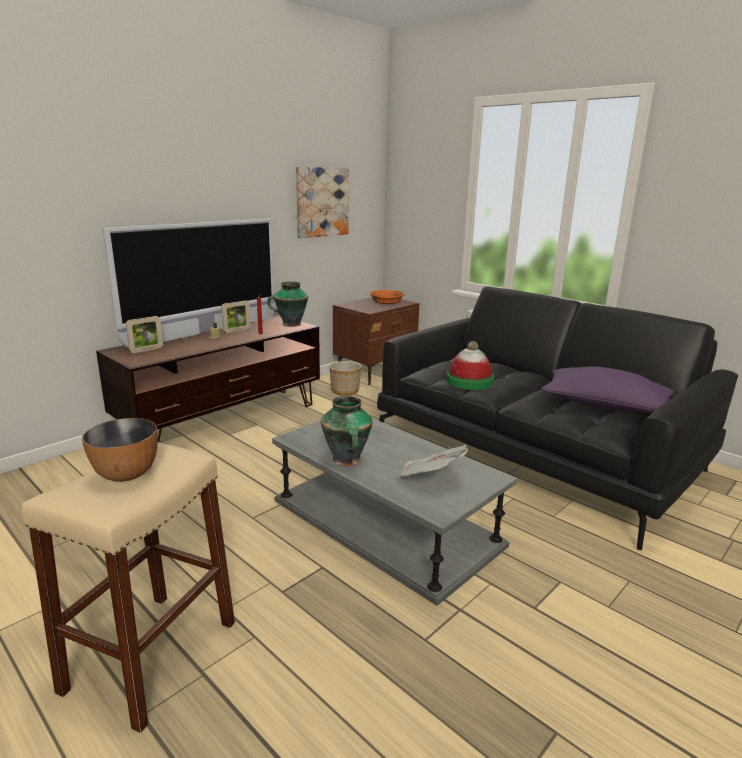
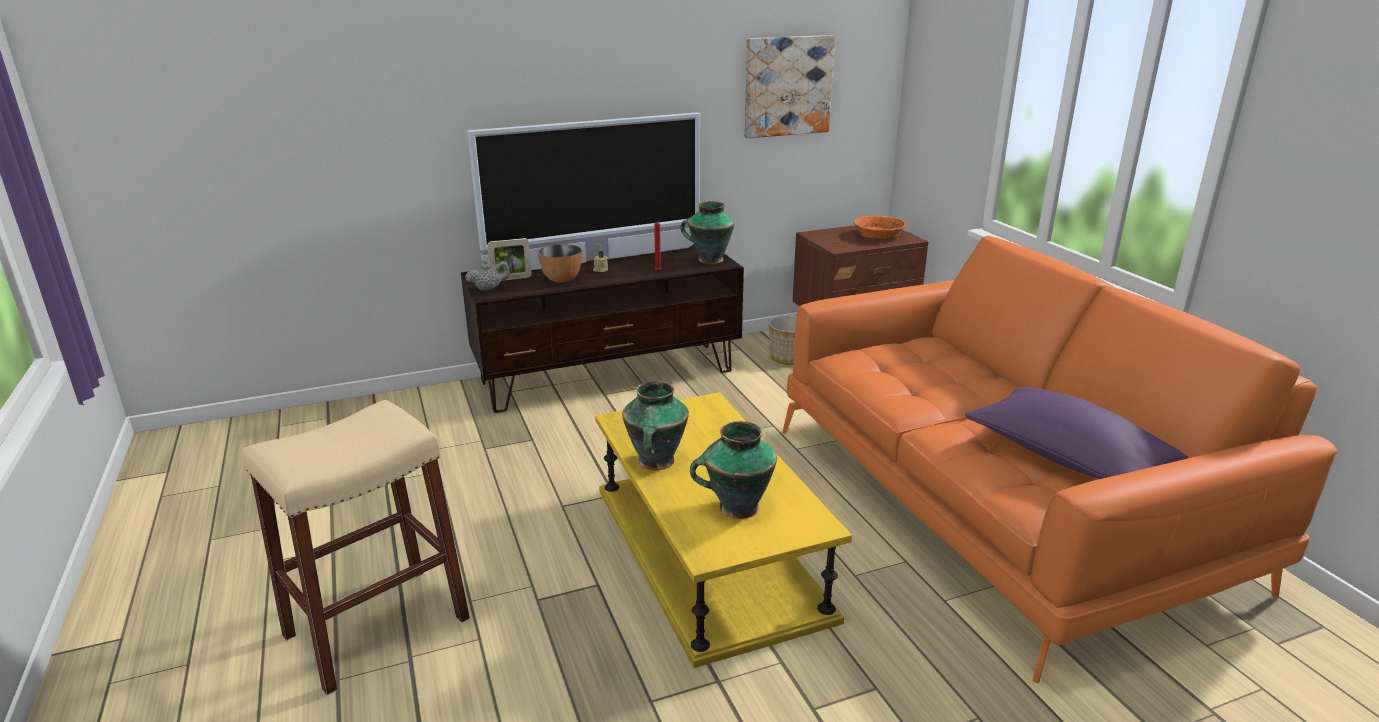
camera: 25 degrees right, 5 degrees up
(127, 474) = (343, 438): bowl -> bowl (562, 279)
(133, 358) = (489, 289): none -> grey teapot
(237, 330) = (634, 262): picture frame -> none
(386, 523) = (709, 551): grey coffee table -> yellow coffee table
(430, 478) = (736, 508): newspaper -> vase
(469, 381) = (894, 381): hat -> none
(536, 454) = (997, 505): black sofa -> orange sofa

